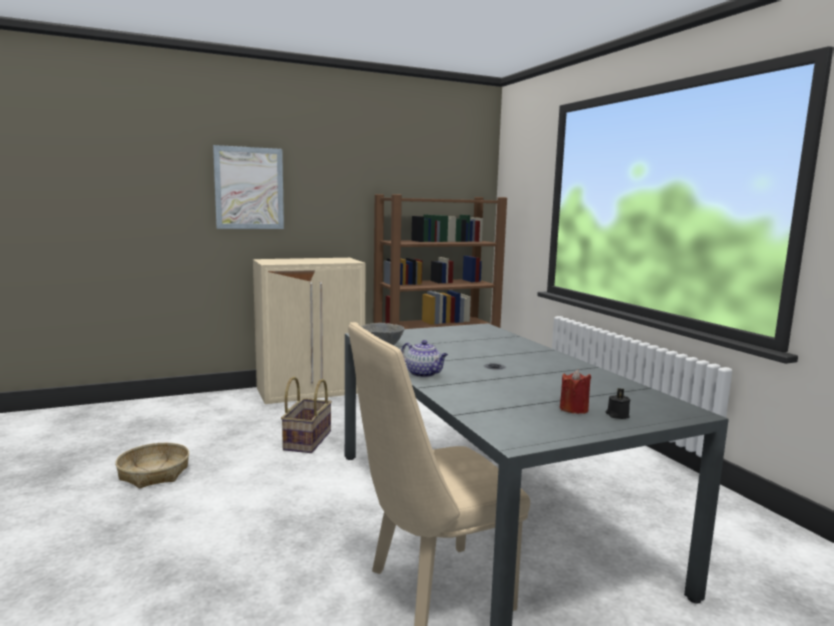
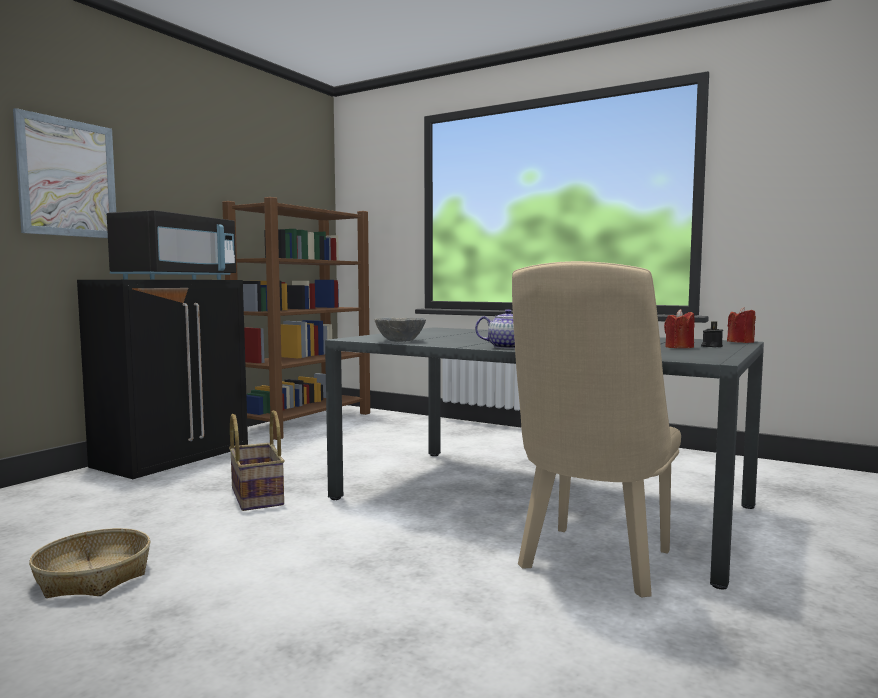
camera: 35 degrees left, 5 degrees down
(310, 390) = (173, 456): beige cabinet -> black cabinet
(318, 260) = (177, 279): none -> black microwave
(689, 413) = (741, 342): none -> red candle

